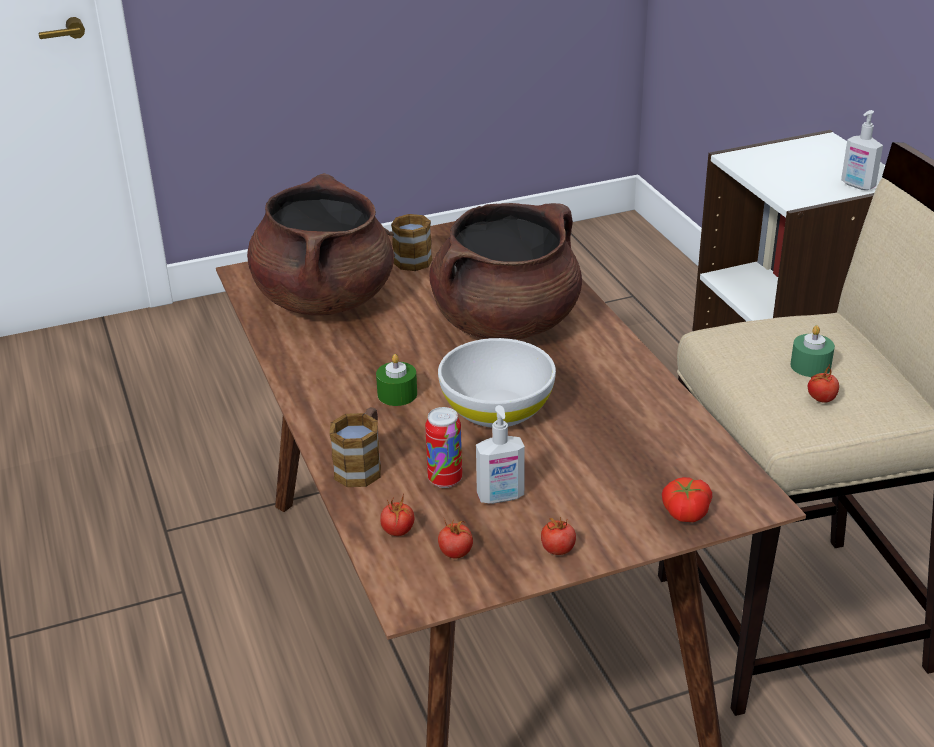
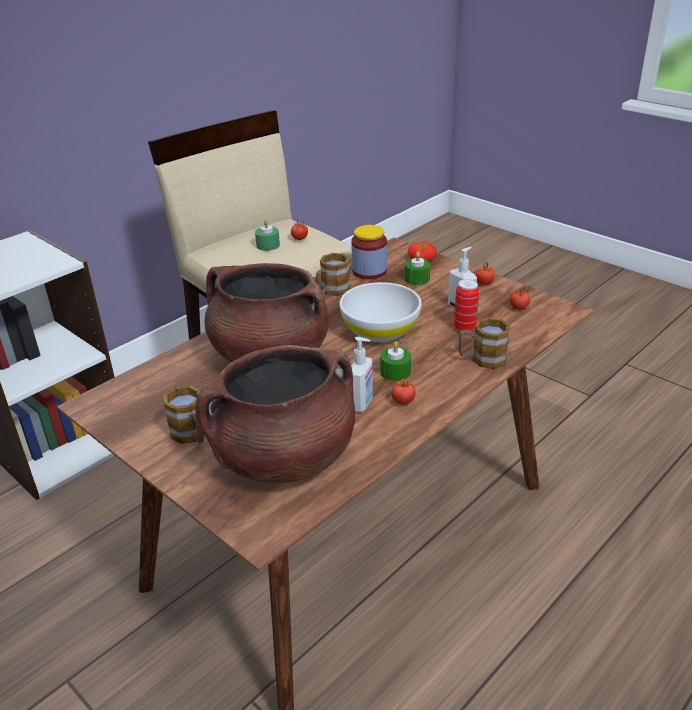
camera: 115 degrees left, 0 degrees up
(398, 531) = (523, 329): tomato -> tomato (403, 401)
(622, 486) = (417, 279): none -> green candle
(635, 399) = (331, 291): none -> mug
(679, 449) = (369, 271): none -> jar
(857, 185) = (34, 246): soap dispenser -> soap dispenser (361, 404)

